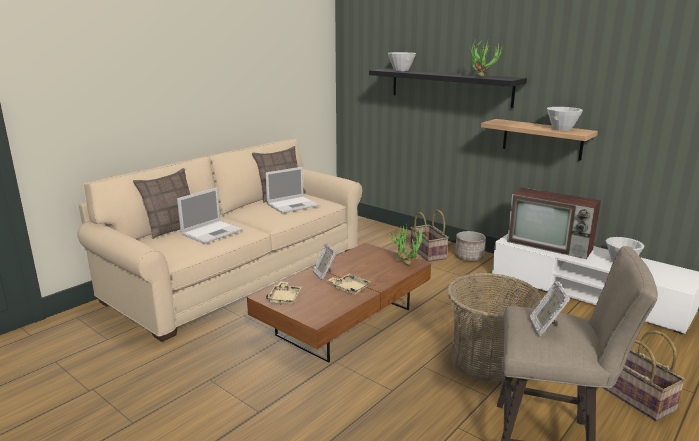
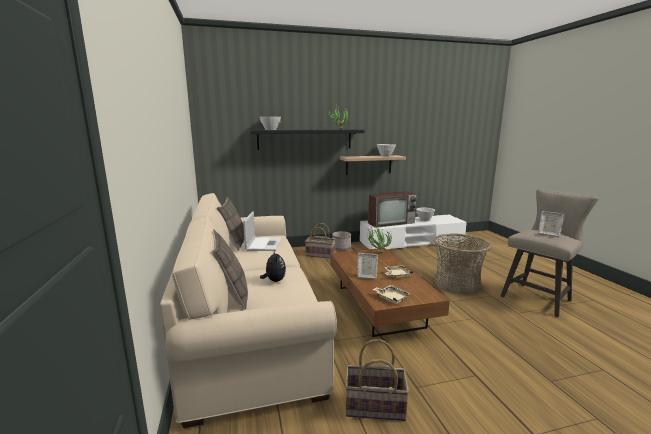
camera: 55 degrees left, 5 degrees down
(213, 232) = (274, 280): laptop -> plush toy
(636, 398) = (508, 268): basket -> basket (374, 407)

